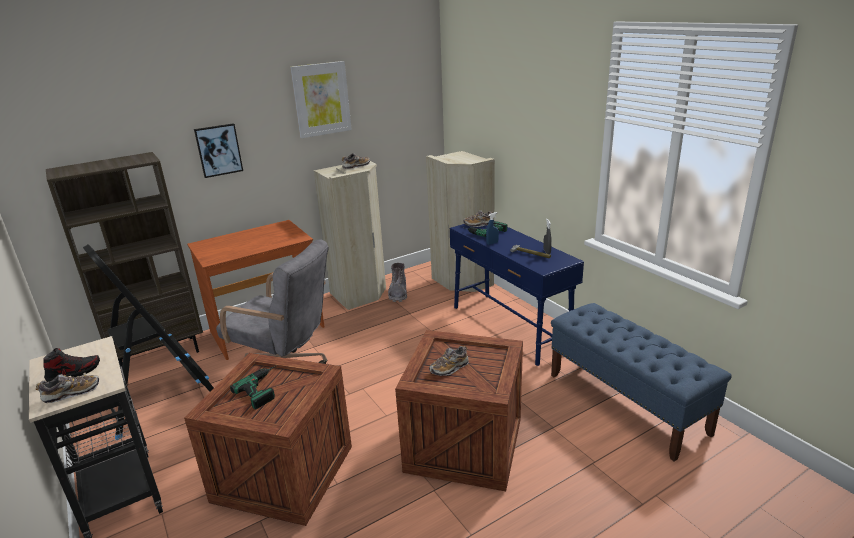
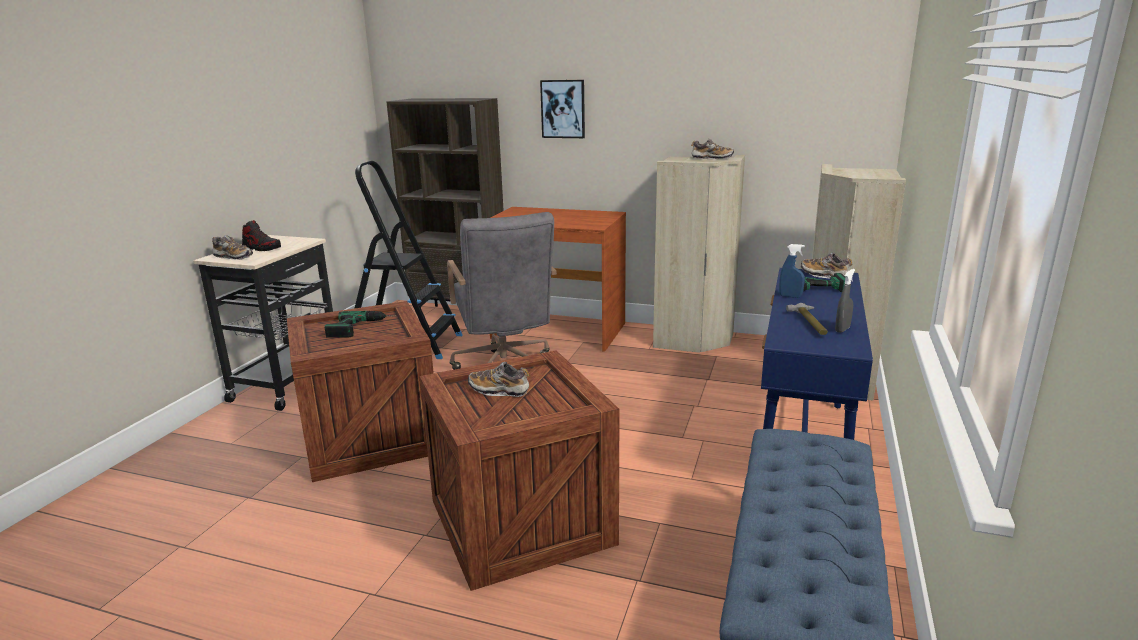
camera: 50 degrees right, 5 degrees down
(321, 99) = (698, 63): picture -> none
(398, 293) = (732, 356): grey boot -> none

